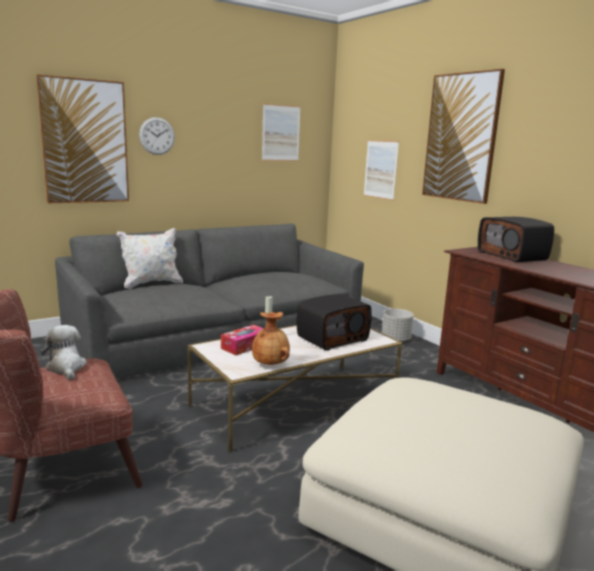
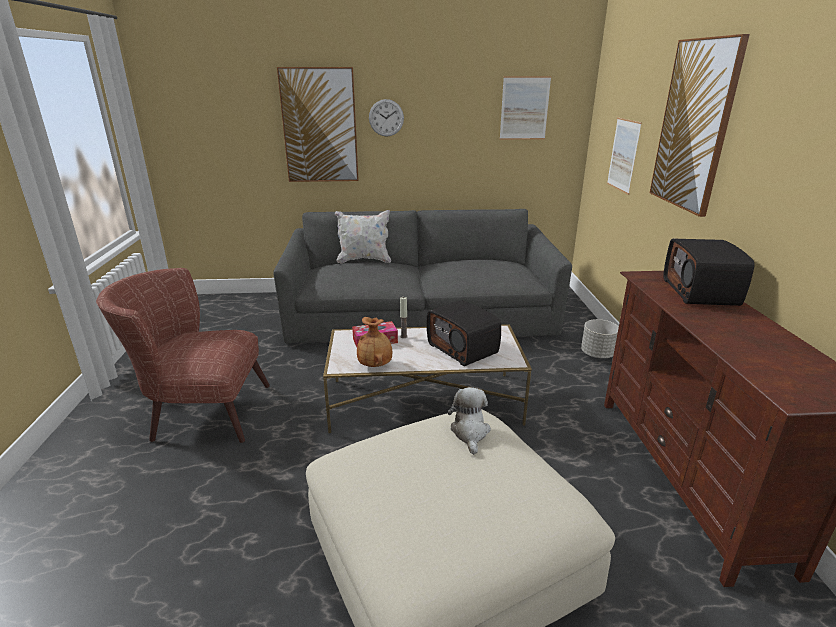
camera: 30 degrees right, 10 degrees up
(66, 367) = (211, 336): plush toy -> plush toy (470, 432)
(332, 338) = (463, 348): radio -> radio turned 60 degrees clockwise

